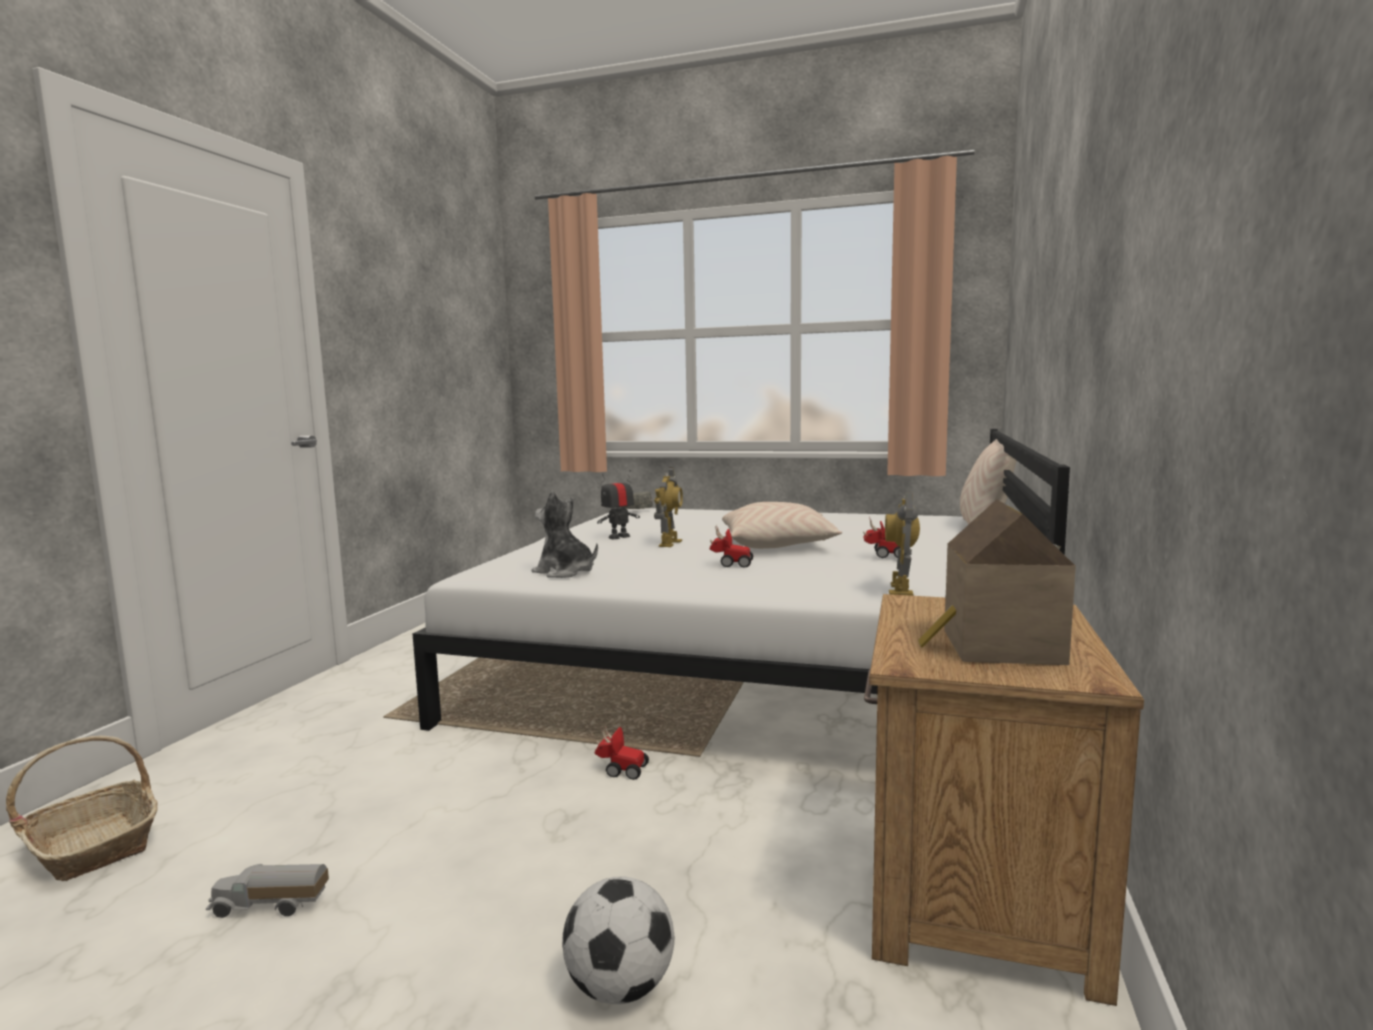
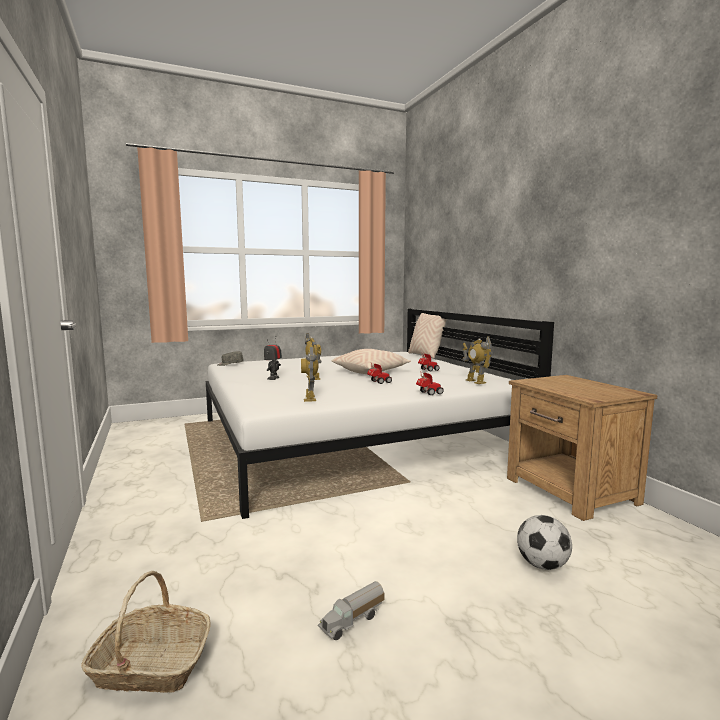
camera: 40 degrees left, 0 degrees up
(565, 572) = (310, 398): plush toy -> toy robot
(620, 770) = (389, 498): toy car -> toy car (428, 393)
(995, 647) = (592, 389): toy house -> none

